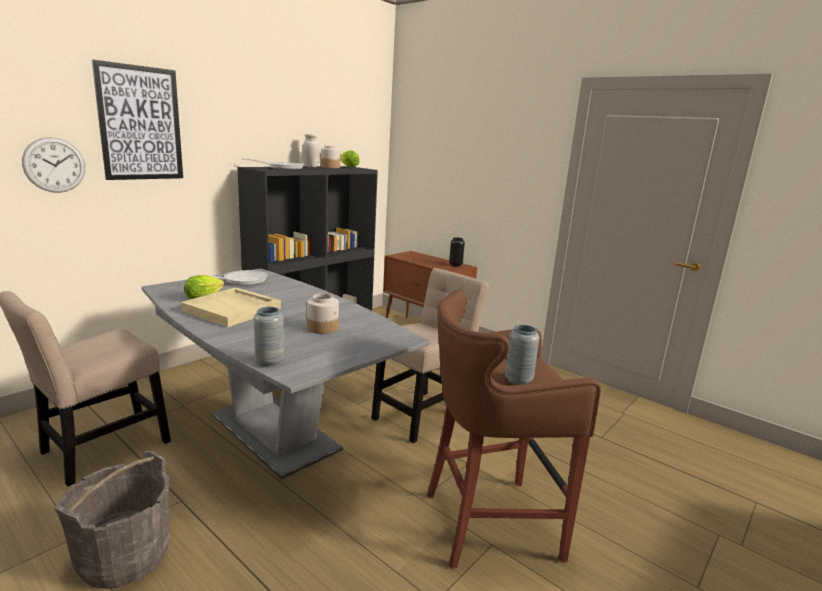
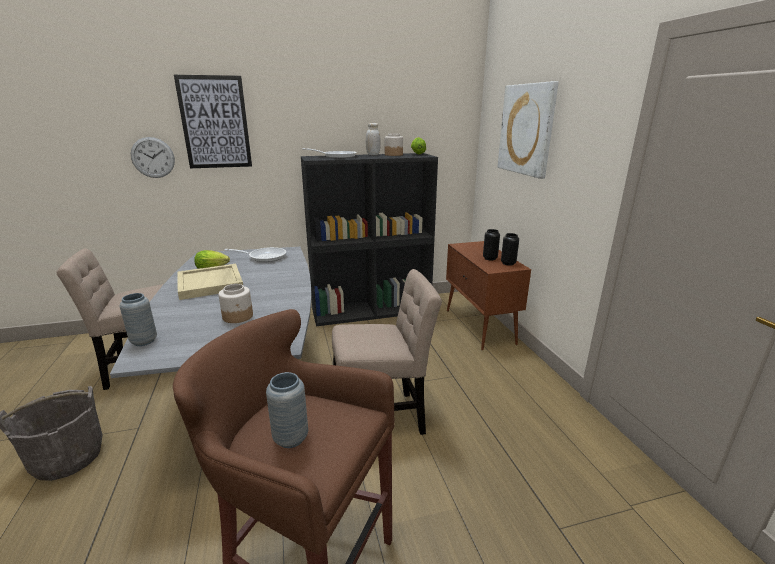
camera: 35 degrees right, 5 degrees up
(436, 263) = (490, 258): none -> black vase
(456, 146) = (526, 129): none -> picture

